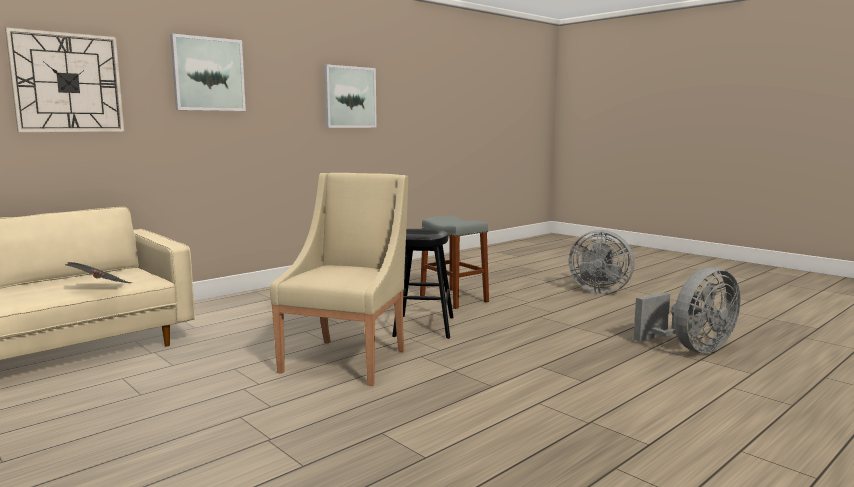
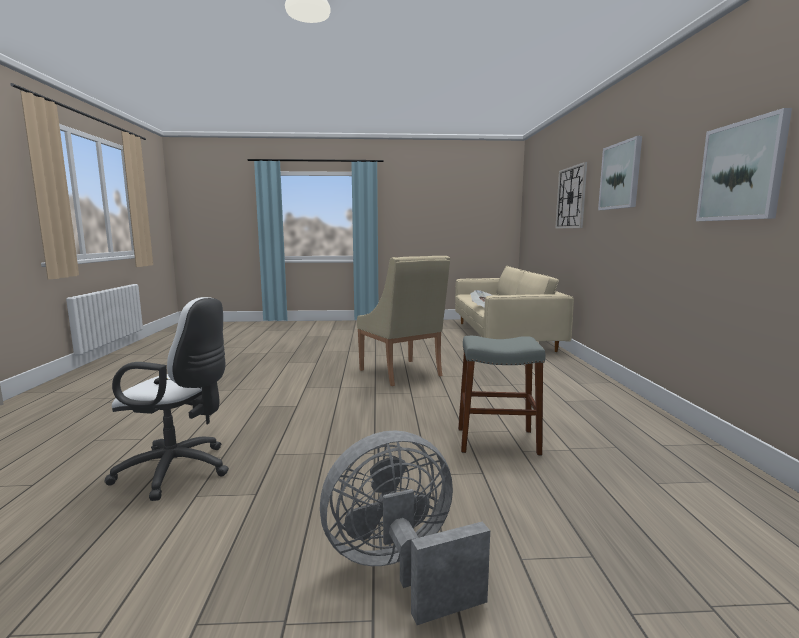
camera: 130 degrees right, 0 degrees up
(424, 326) = (427, 403): black stool -> none
(692, 349) = (180, 471): grey fan -> white office chair

